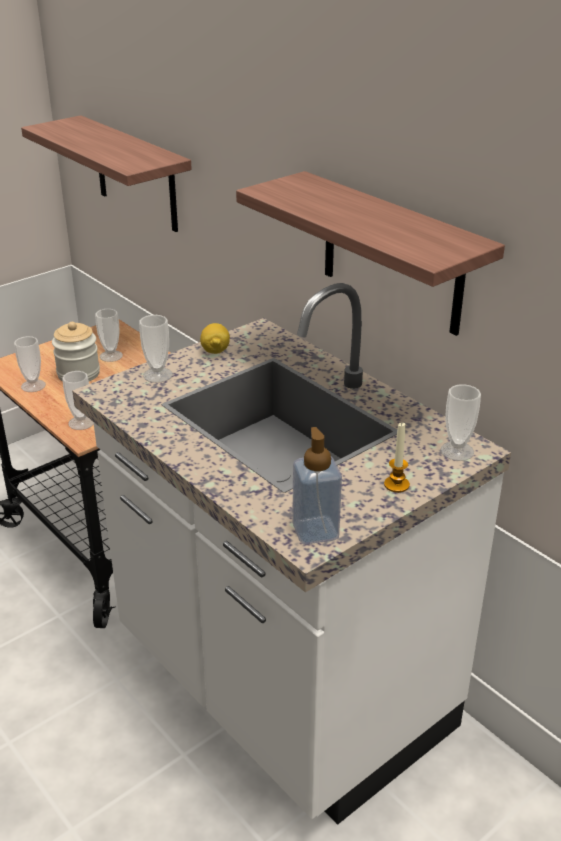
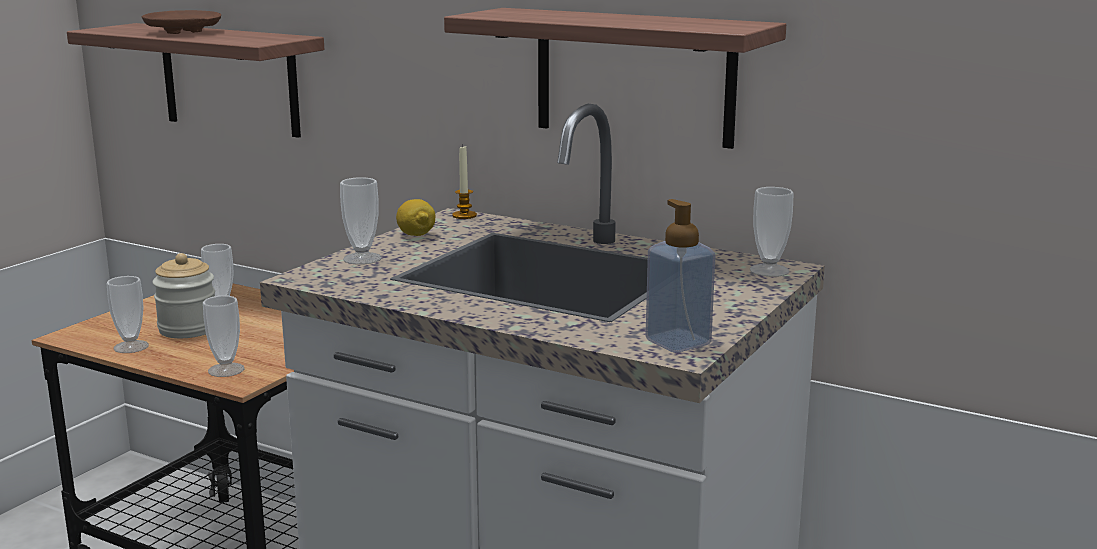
camera: 20 degrees left, 15 degrees down
(96, 139) = (183, 32): none -> brown plate
(396, 485) = (731, 300): candle -> candle (464, 215)

